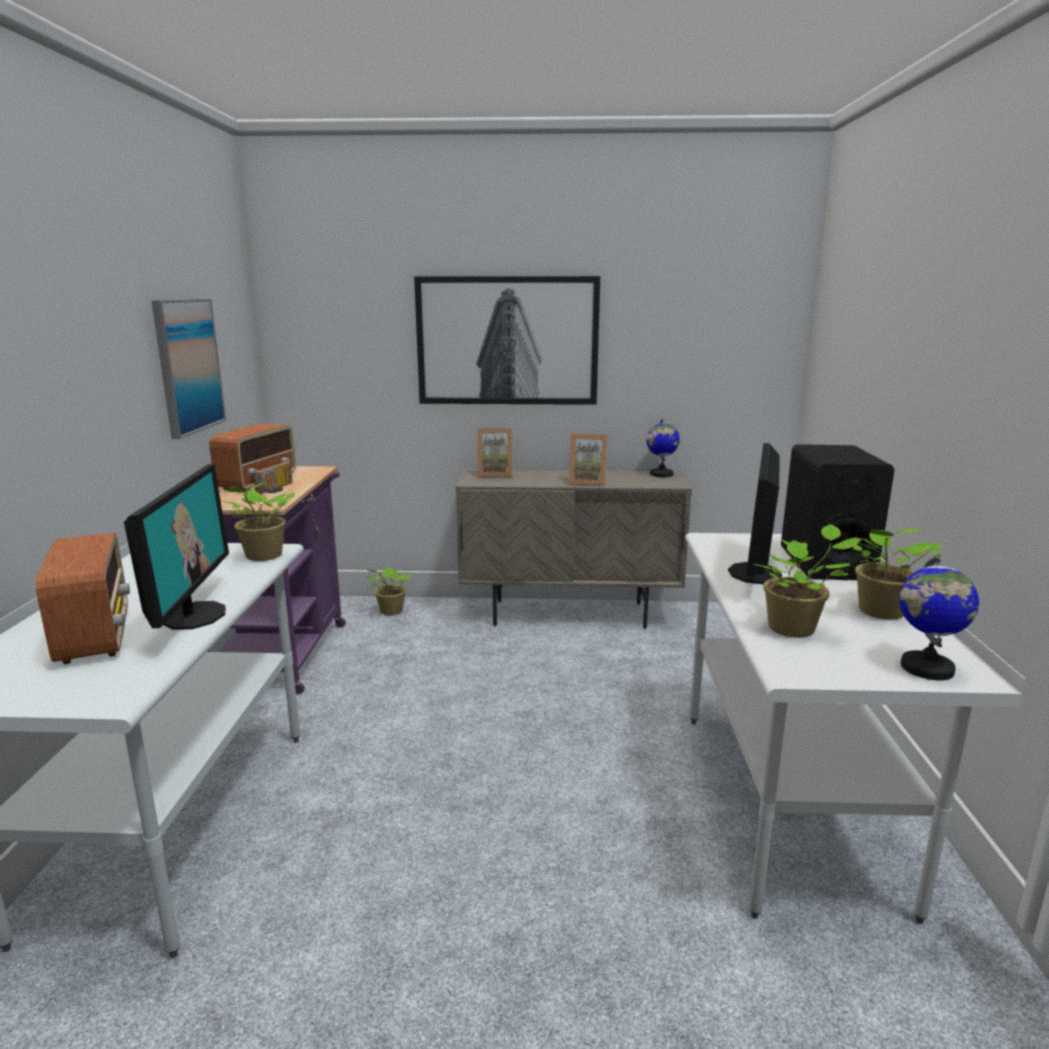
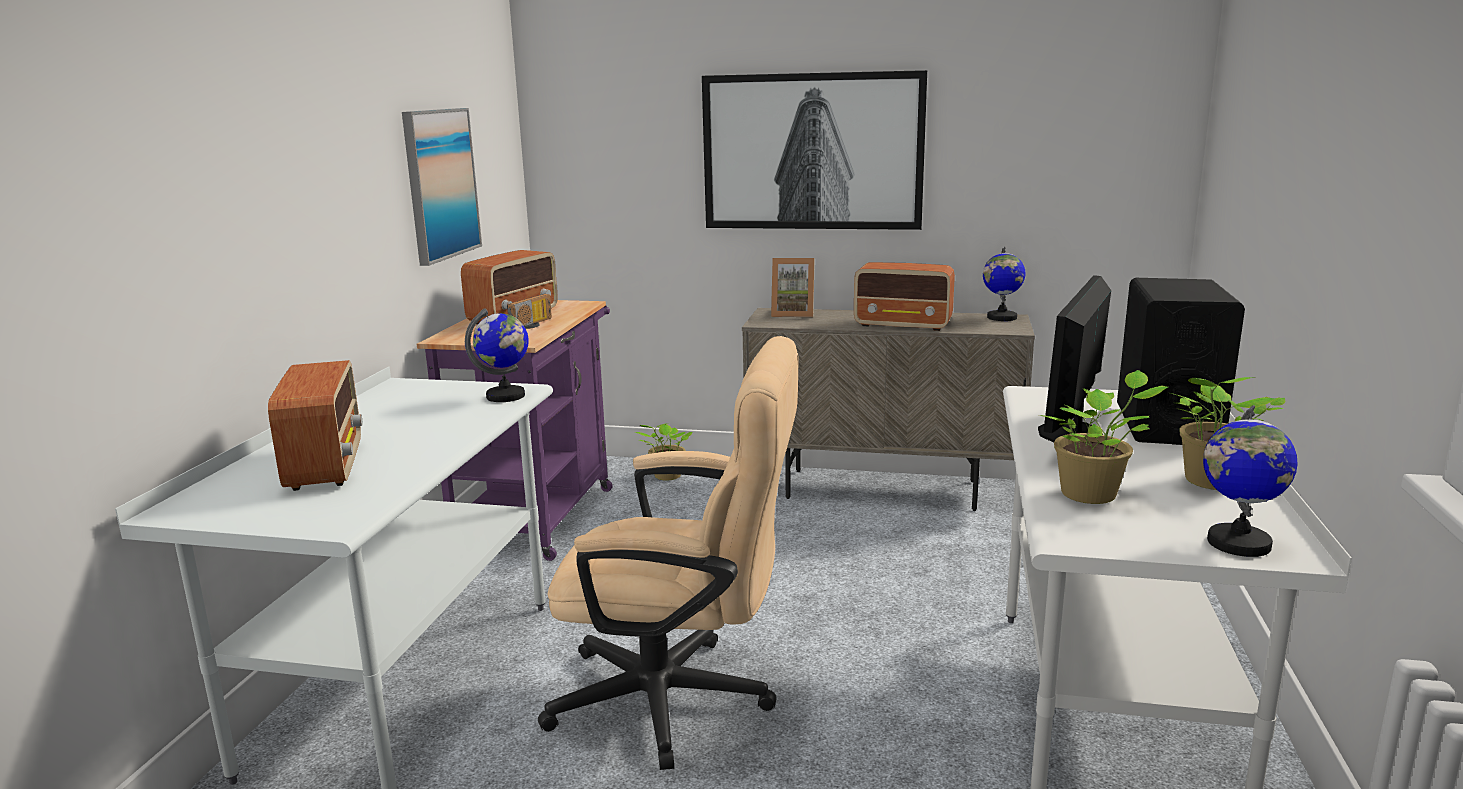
camera: 10 degrees right, 0 degrees up
(193, 615) = (424, 451): monitor -> none
(262, 556) = (506, 396): potted plant -> globe
(435, 819) = (681, 700): none -> beige office chair
(587, 482) = (904, 325): picture frame -> radio

